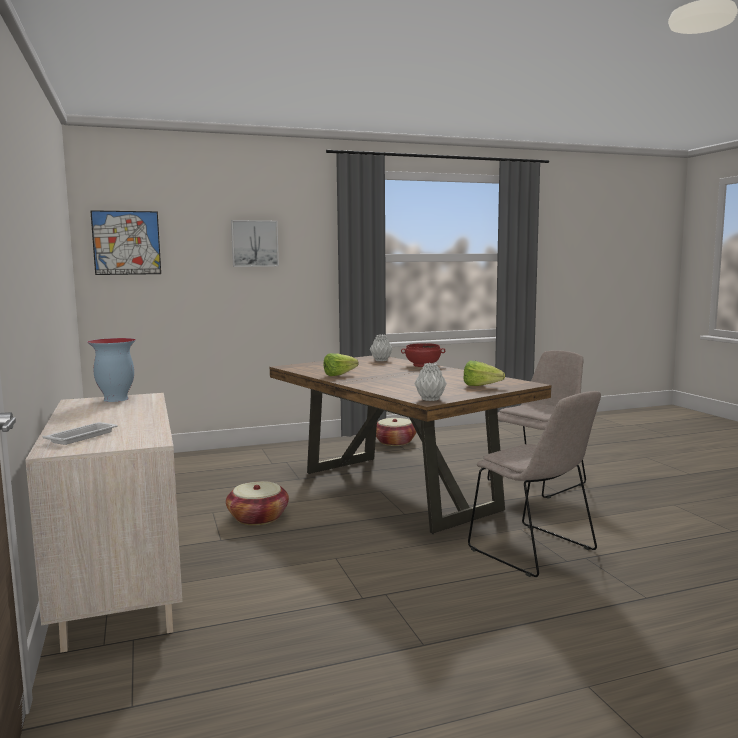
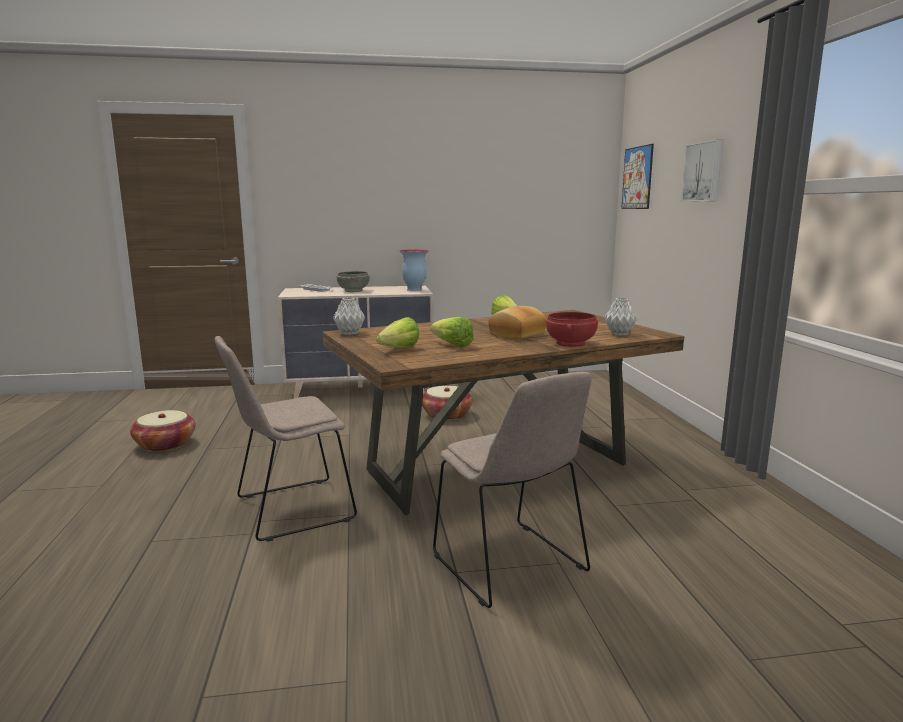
camera: 100 degrees right, 5 degrees up
(112, 419) = (354, 291): none -> grey bowl
(395, 442) = (722, 486): basket -> basket (165, 445)
(399, 372) = (516, 334): none -> bread
(451, 380) = (450, 344): none -> lettuce

